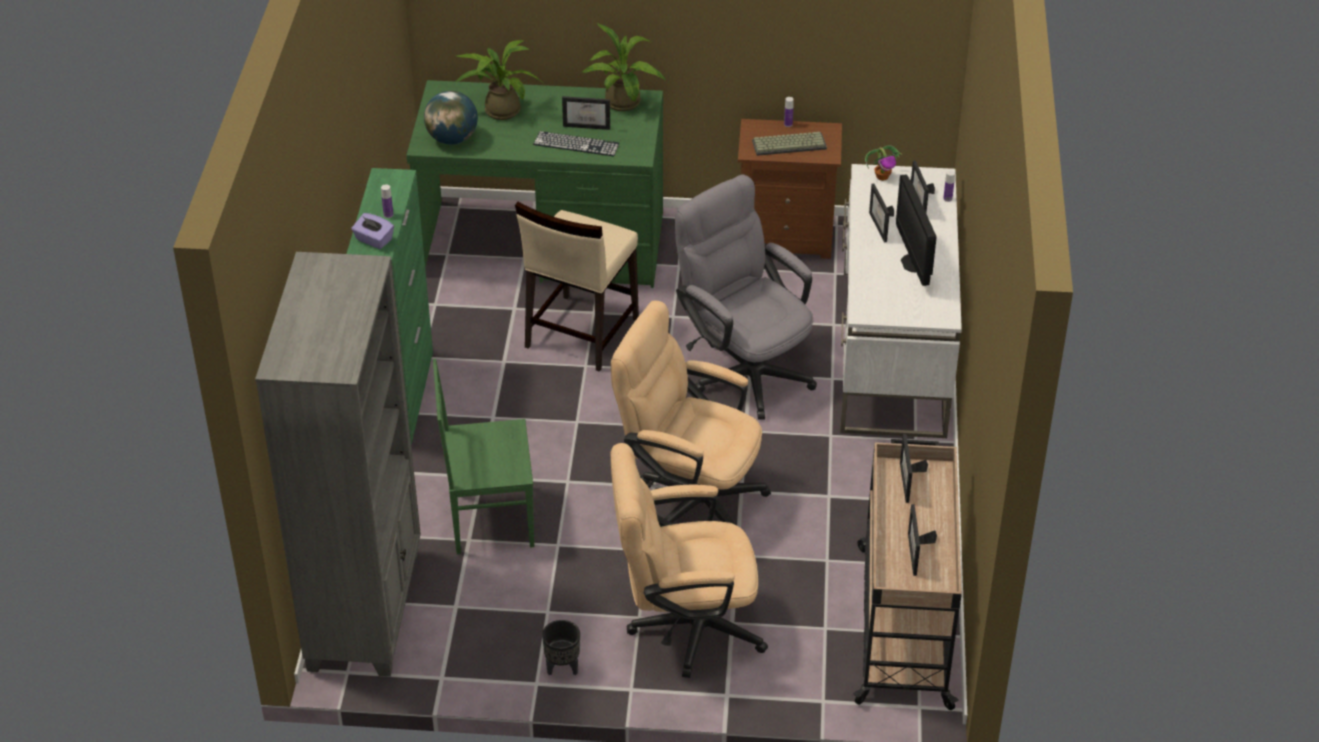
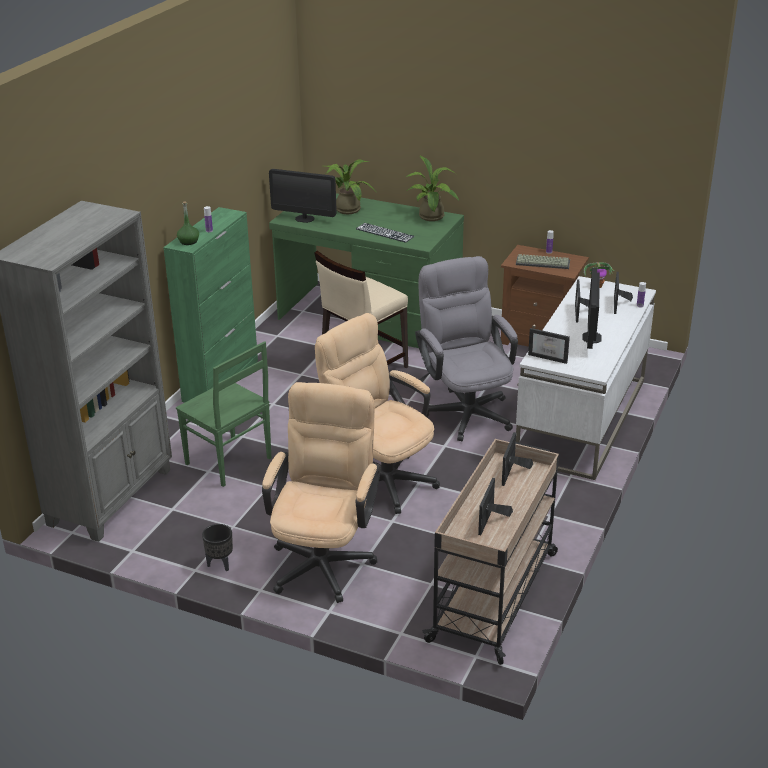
camera: 20 degrees right, 10 degrees down
(373, 240) = (188, 241): purple tissue box -> green bottle
(452, 139) = (304, 218): globe -> monitor
(488, 519) = (230, 462): green chair -> green chair turned 150 degrees counterclockwise
(588, 124) = (400, 224): picture frame -> picture frame (549, 357)
(684, 627) = (325, 558): beige office chair -> beige office chair turned 90 degrees clockwise

